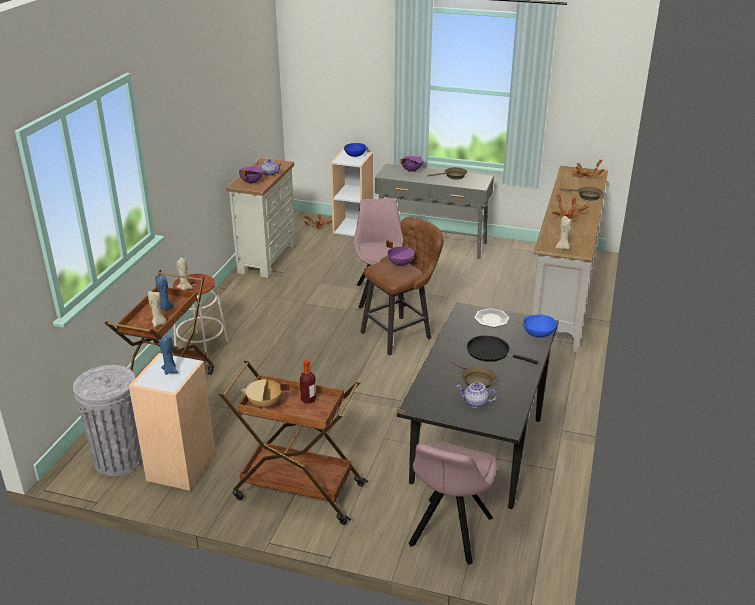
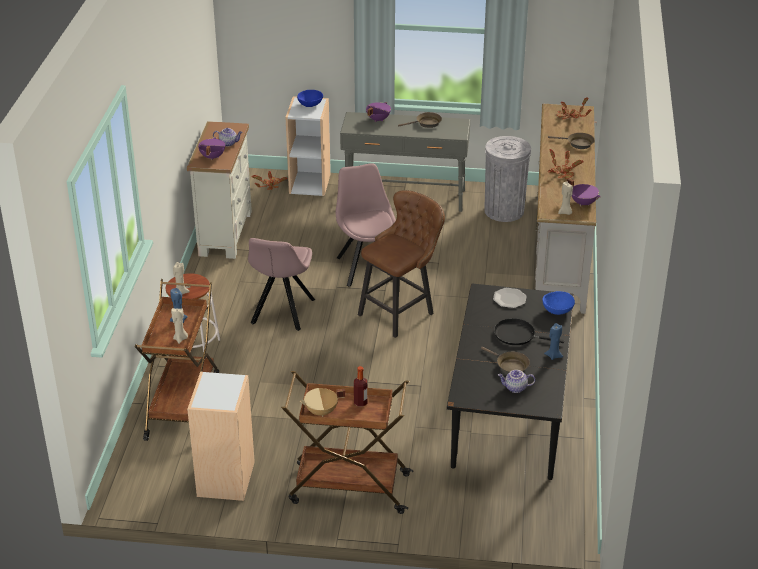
camera: 10 degrees left, 5 degrees up
(119, 458) = (160, 478): grey trash can -> grey trash can (504, 211)
(170, 371) = (220, 389): blue candle -> blue candle (553, 356)
(400, 264) = (399, 241): purple cooking pot -> purple cooking pot (583, 203)
(450, 531) = (500, 507): pink chair -> pink chair (282, 311)

